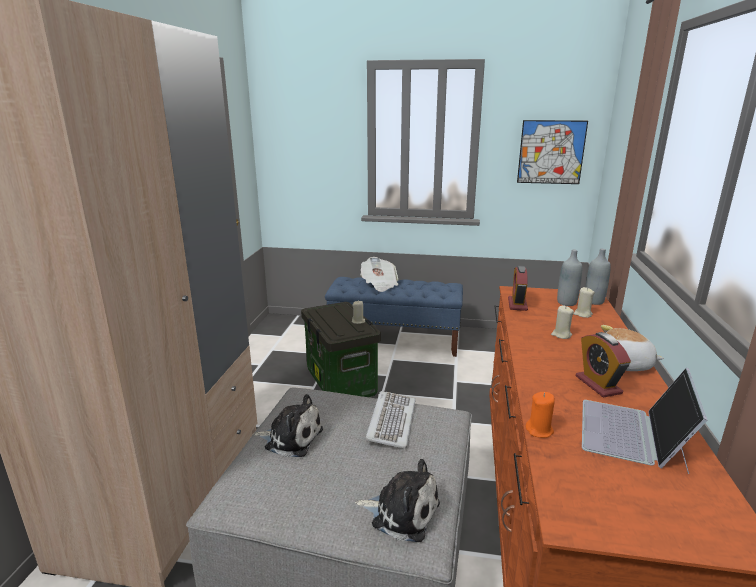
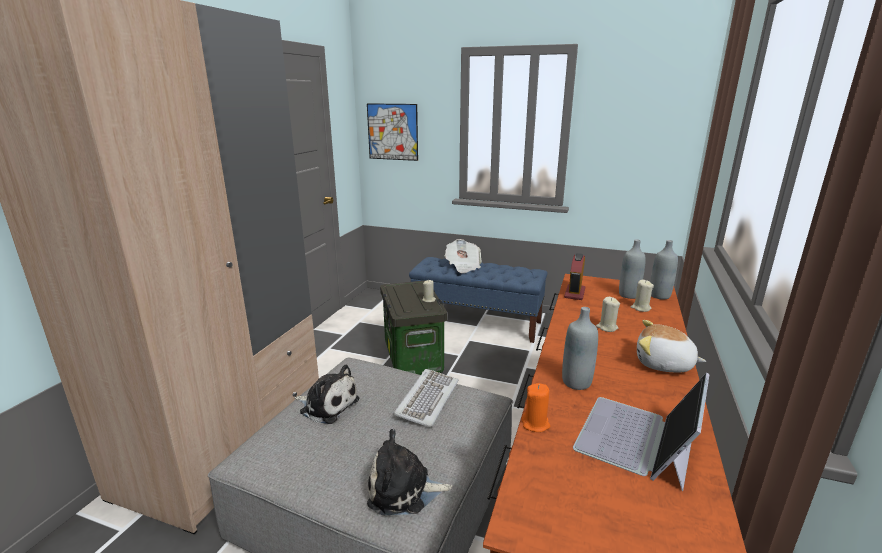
camera: 10 degrees right, 0 degrees up
(401, 512) = (404, 490): plush toy -> plush toy turned 150 degrees clockwise
(551, 152) = (645, 140): picture -> picture (392, 132)
(557, 388) = (576, 382): none -> grey bottle
(598, 385) = (623, 383): alarm clock -> none

